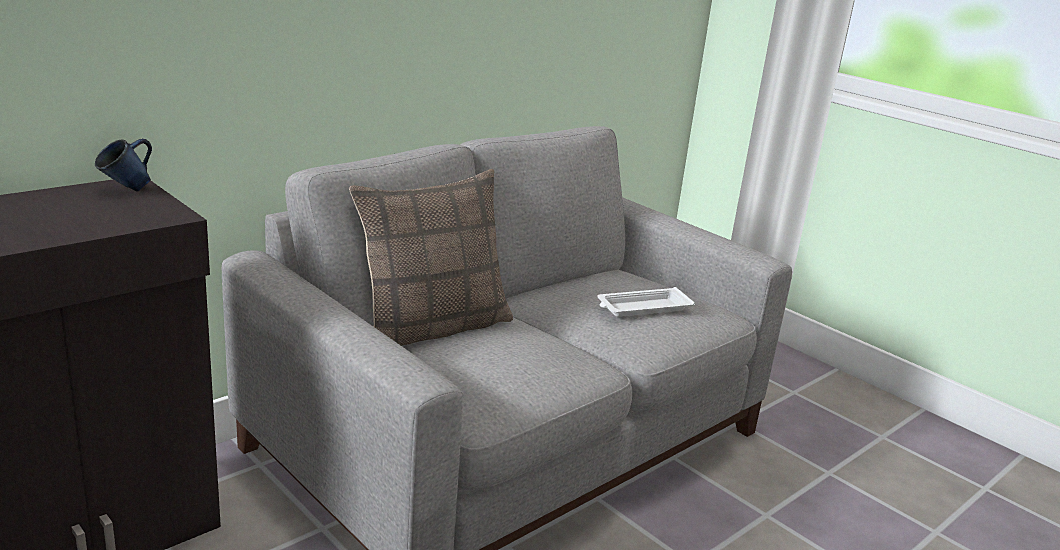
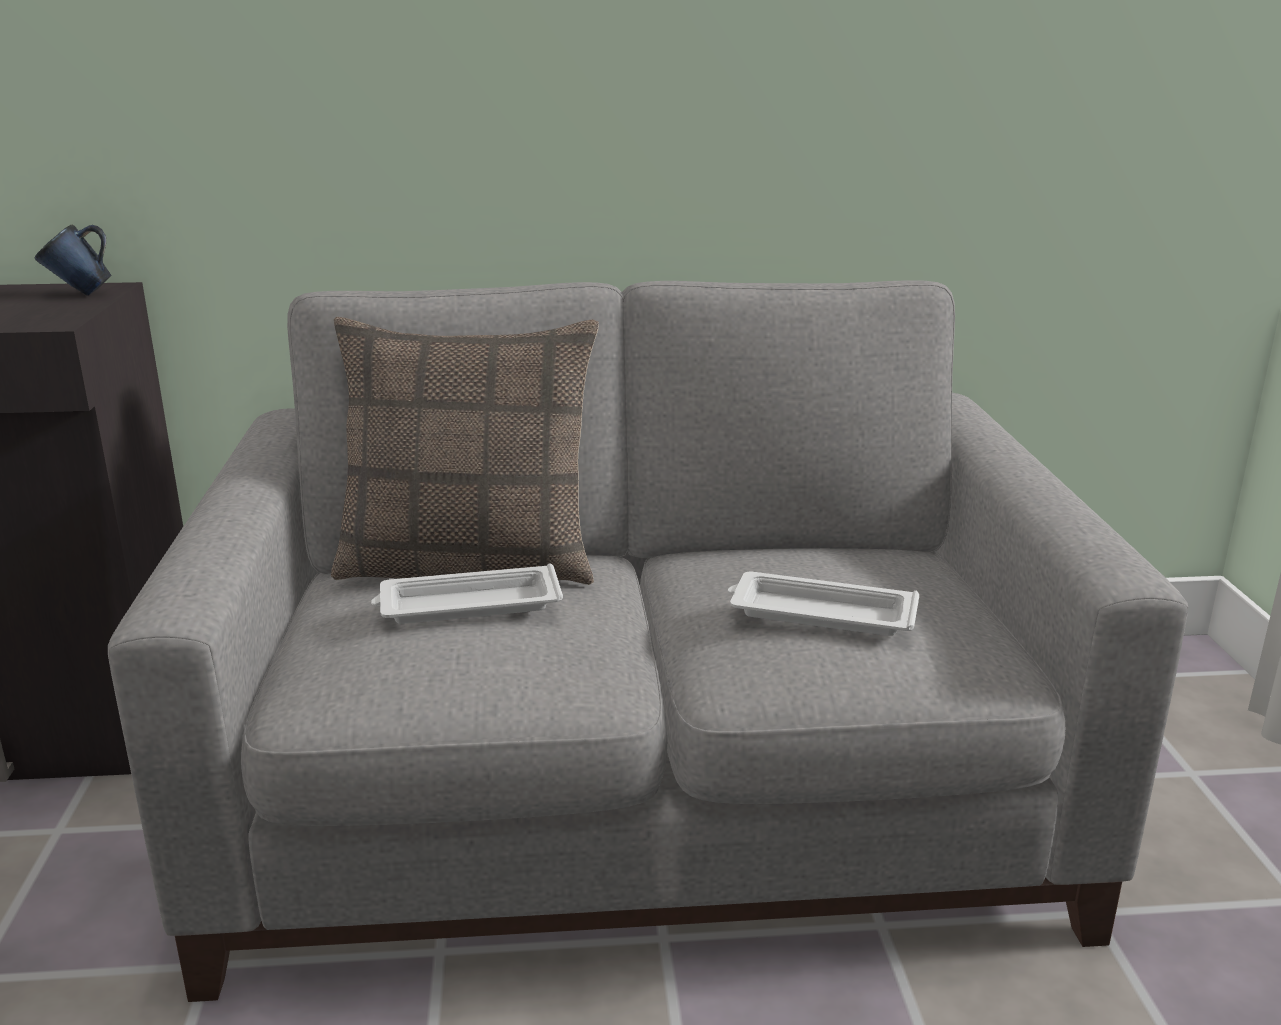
camera: 40 degrees right, 0 degrees up
(488, 345) = (467, 605): none -> white tray

